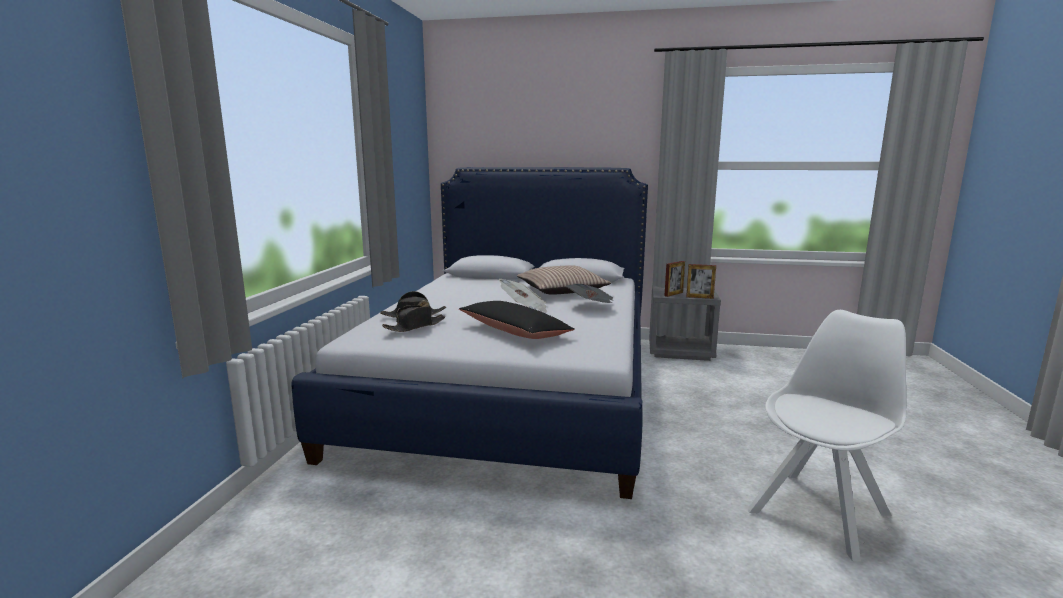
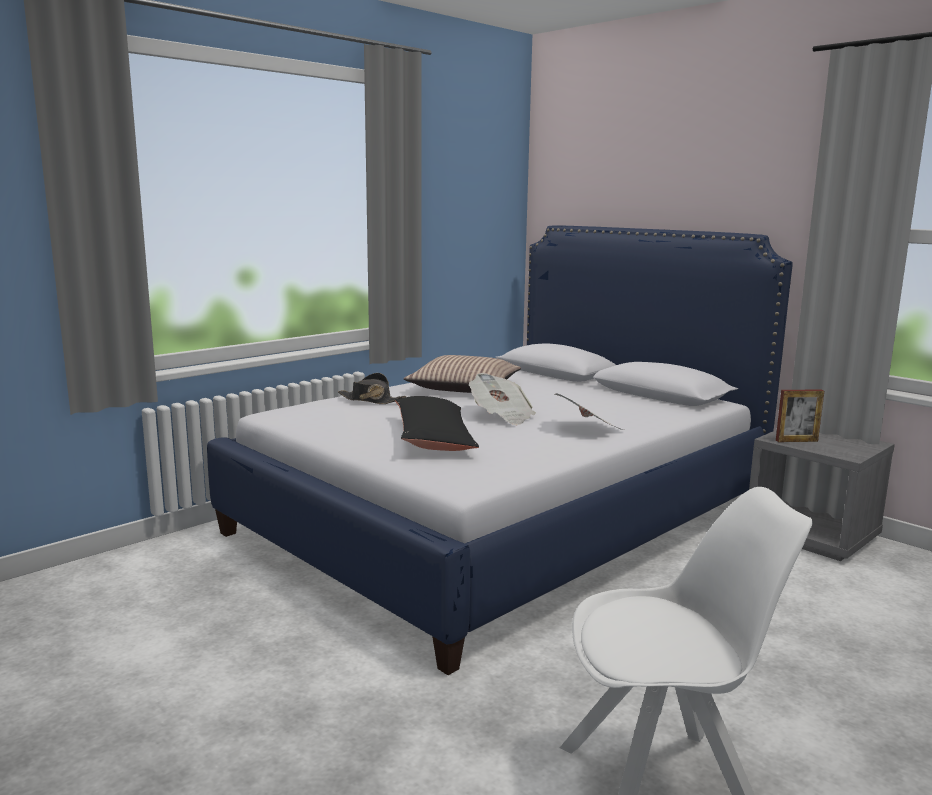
camera: 35 degrees right, 0 degrees up
(415, 326) = (347, 412): black hat -> none
(561, 290) = (599, 404): pillow -> pillow (464, 388)
(699, 297) = (830, 453): picture frame -> none

